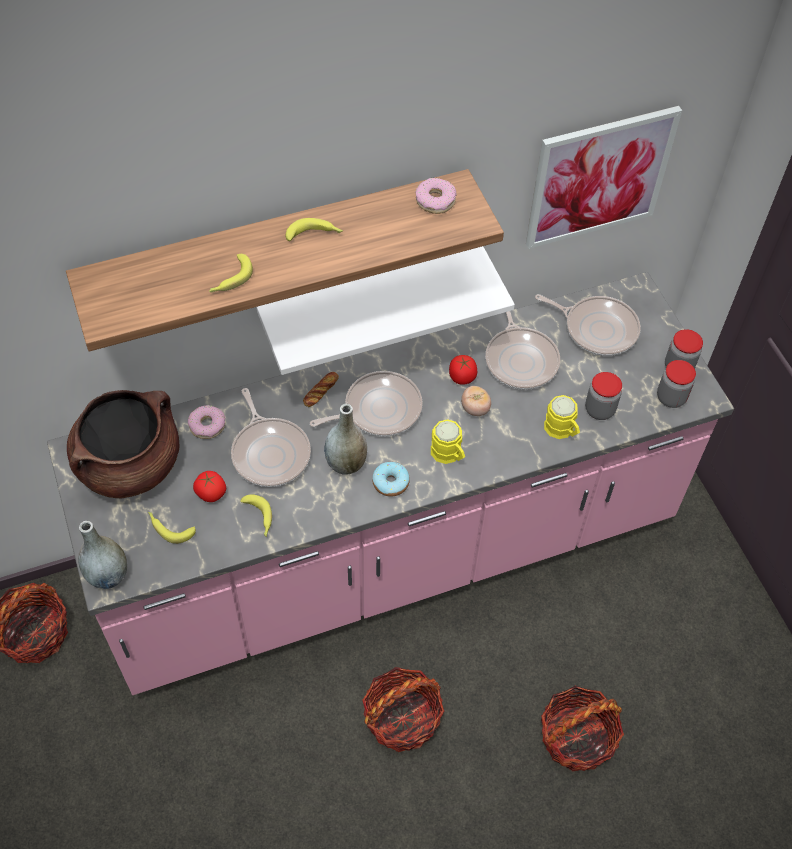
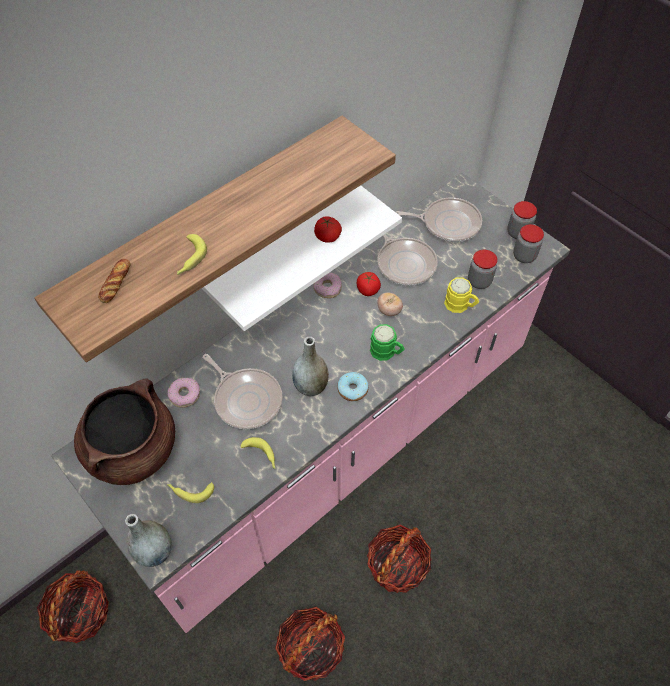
camera: 20 degrees left, 0 degrees up
(211, 493) = (212, 449): tomato -> tomato (327, 237)
(314, 235) = (244, 201): banana -> none
(321, 391) = (264, 336): bread -> bread (115, 283)
(378, 409) = (316, 336): frying pan -> none
(435, 201) = (329, 146): donut -> donut (327, 288)
(449, 455) = (386, 352): yellow mug -> green mug
(576, 738) = (525, 529): basket -> basket (311, 649)
(599, 177) = (428, 101): picture -> none

